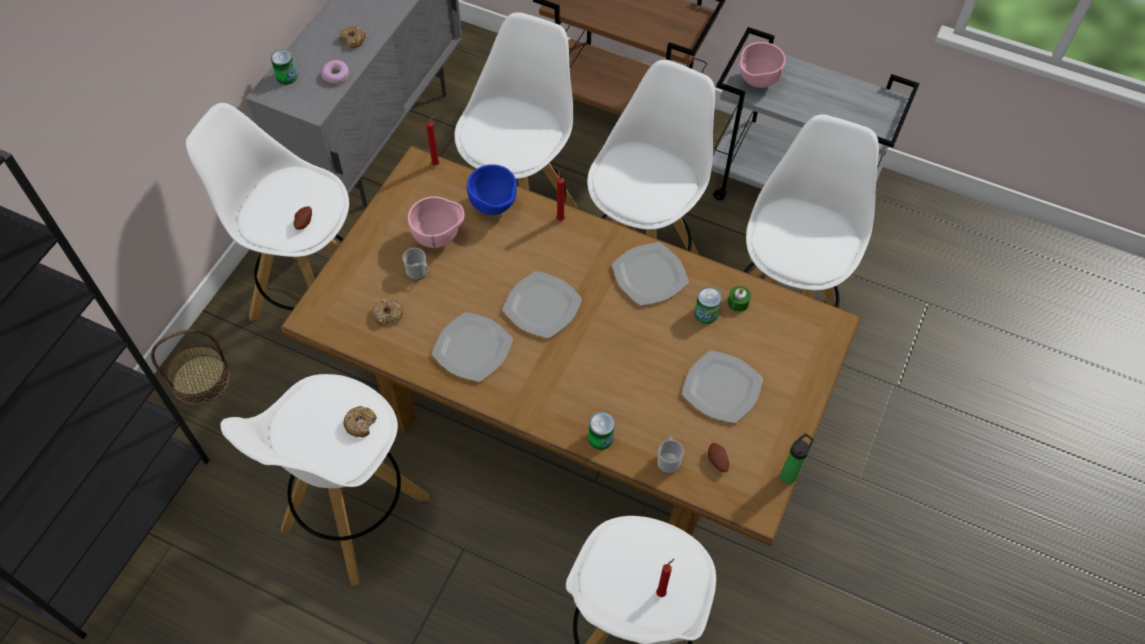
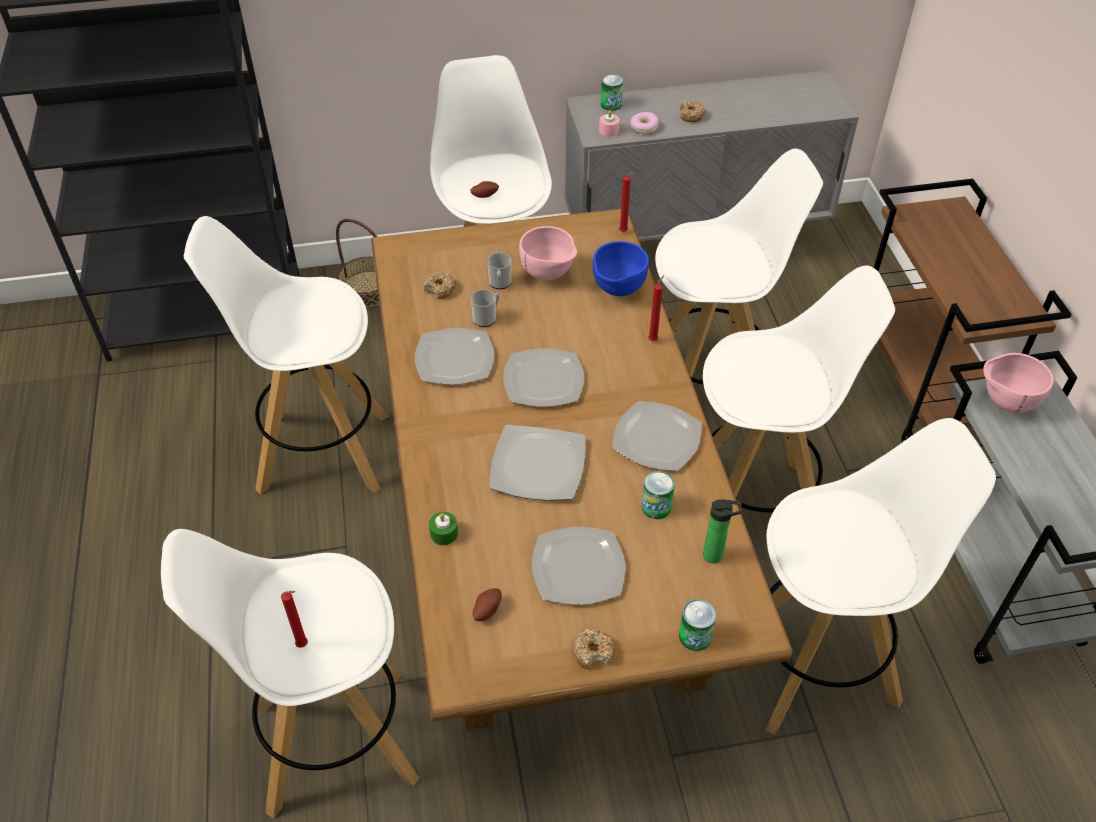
camera: 55 degrees right, 10 degrees down
(317, 98) = (609, 130): none -> pink candle
(360, 424) = (320, 334): donut -> donut (592, 652)
(600, 438) = (436, 500): can -> can (695, 636)
(618, 357) = (539, 465): none -> plate
(668, 460) = (454, 568): mug -> mug (486, 318)
(738, 302) = (696, 526): green candle -> green candle (444, 533)
(790, 474) = (524, 685): bottle -> bottle (716, 556)

